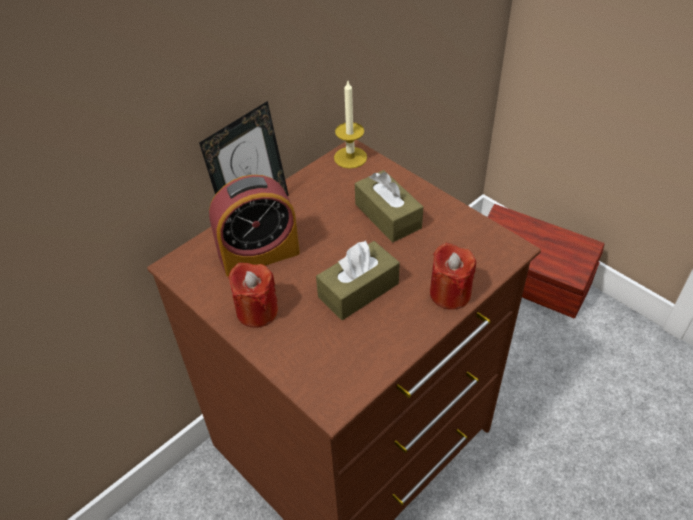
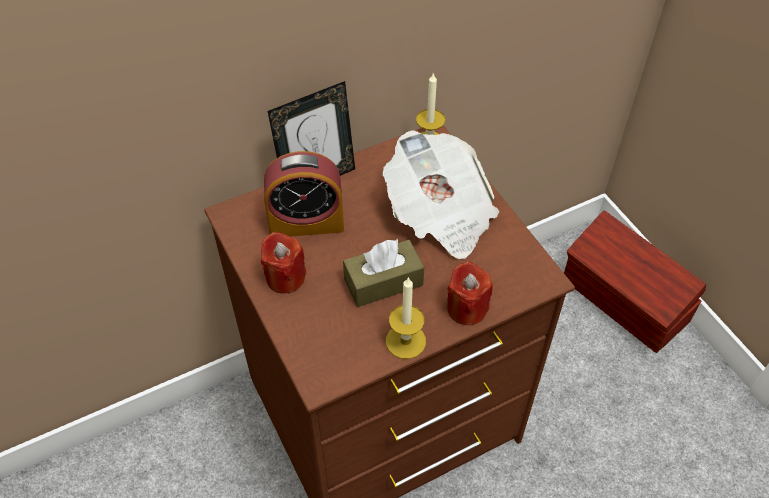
camera: 15 degrees right, 5 degrees up
(388, 216) = (440, 214): brown tissue box -> newspaper
(404, 340) = (405, 341): none -> candle

